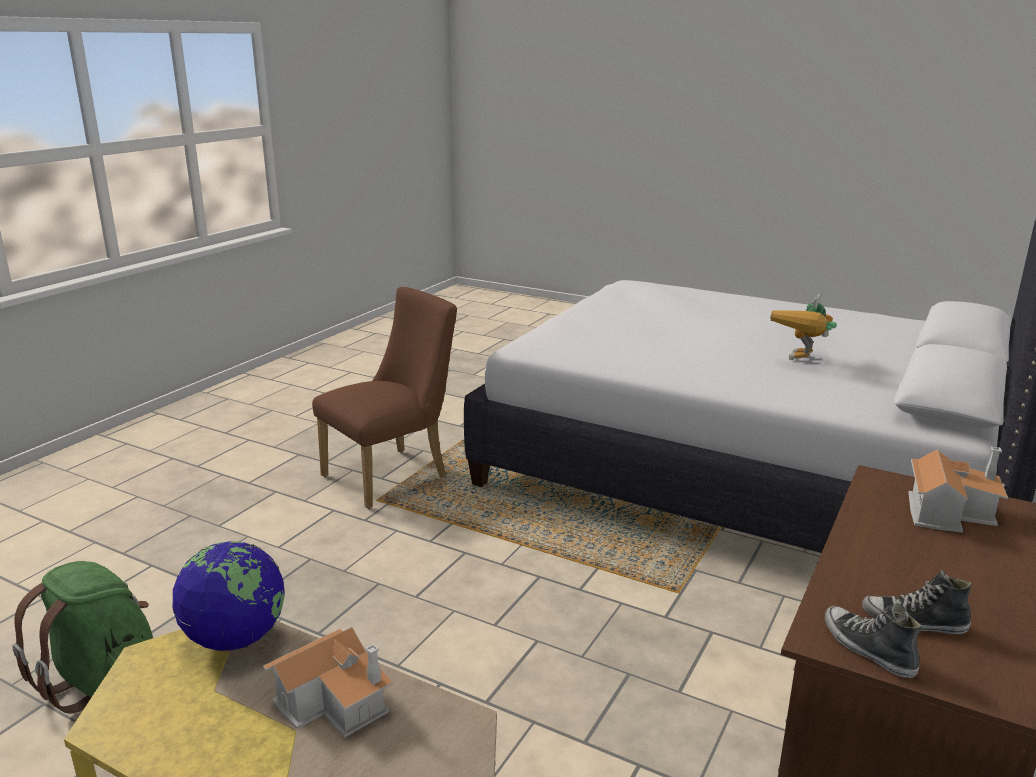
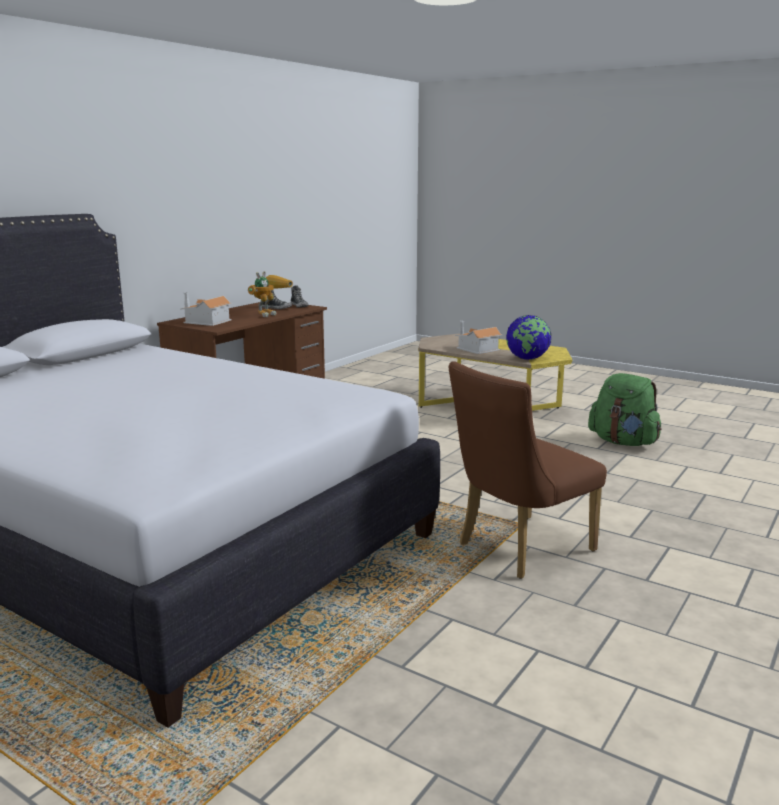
camera: 175 degrees left, 5 degrees down
(803, 362) = (129, 376): toy robot -> toy robot (269, 314)

